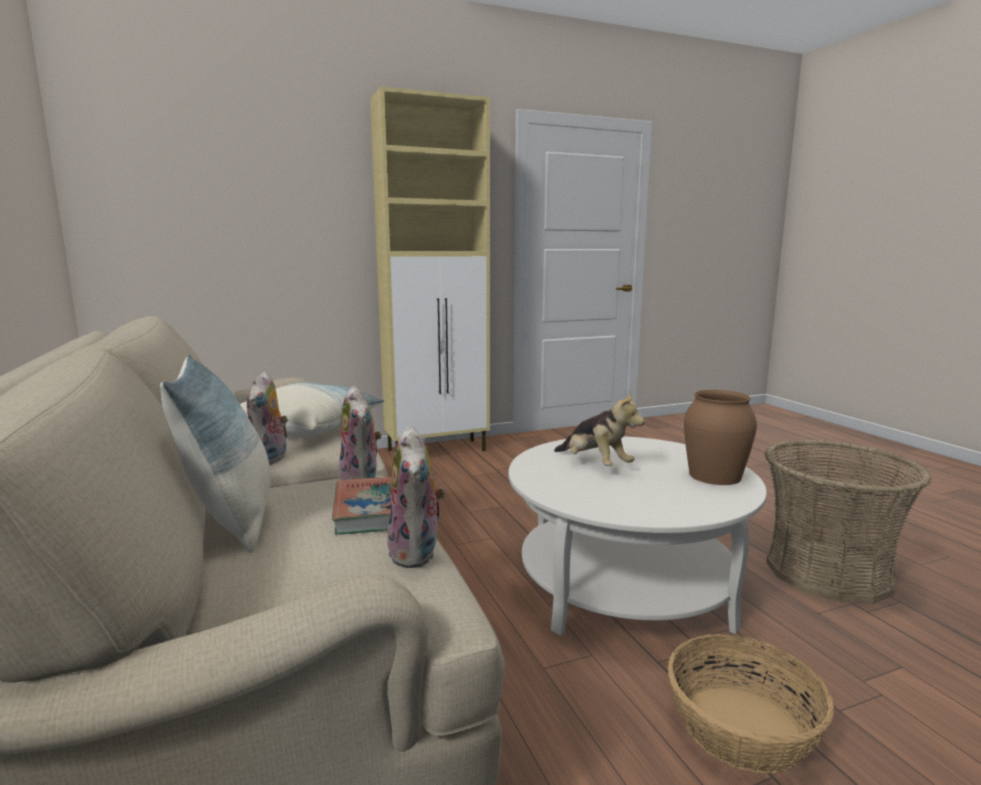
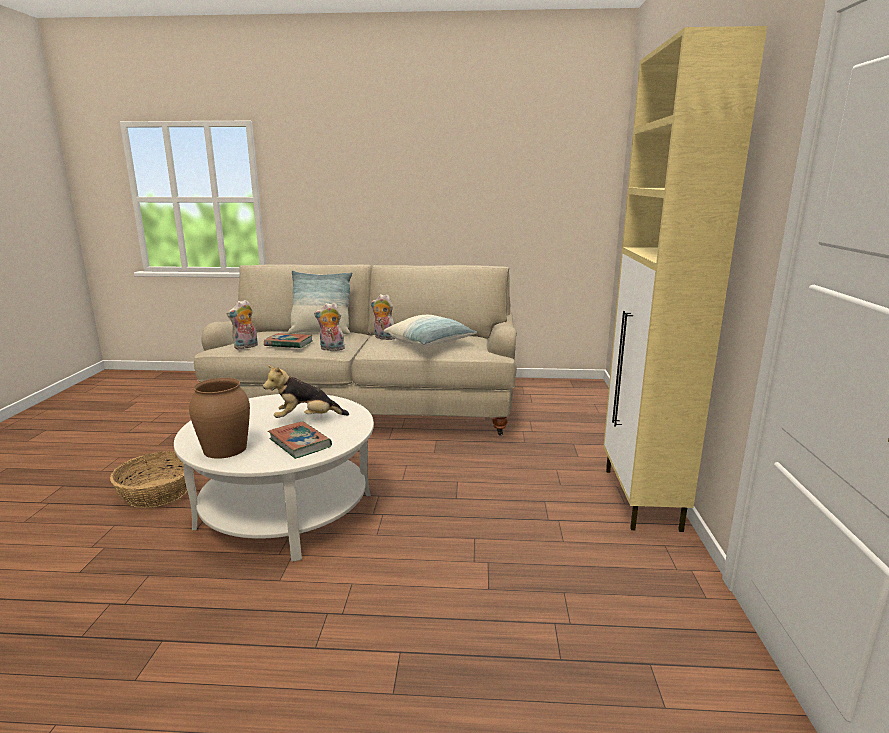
camera: 115 degrees right, 5 degrees up
(417, 553) = (246, 347): plush toy -> plush toy turned 60 degrees counterclockwise
(646, 452) = (300, 443): none -> book
(828, 572) = (157, 626): basket -> none

